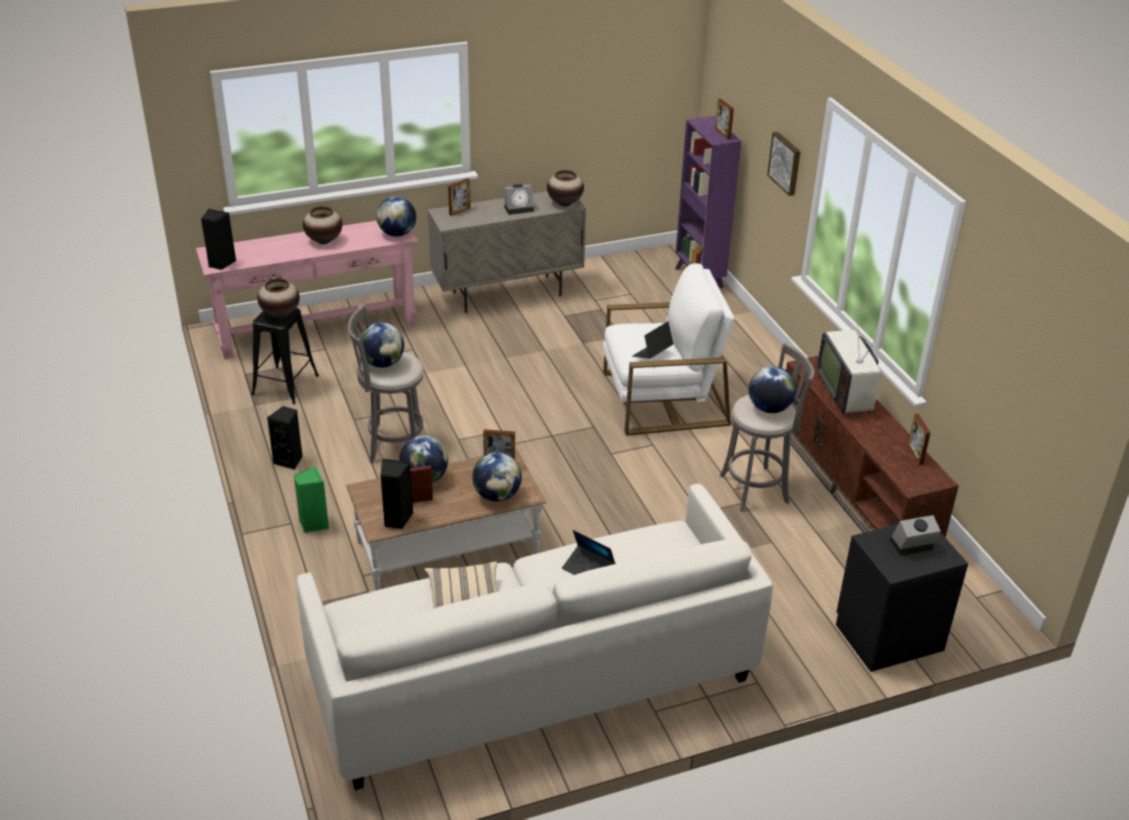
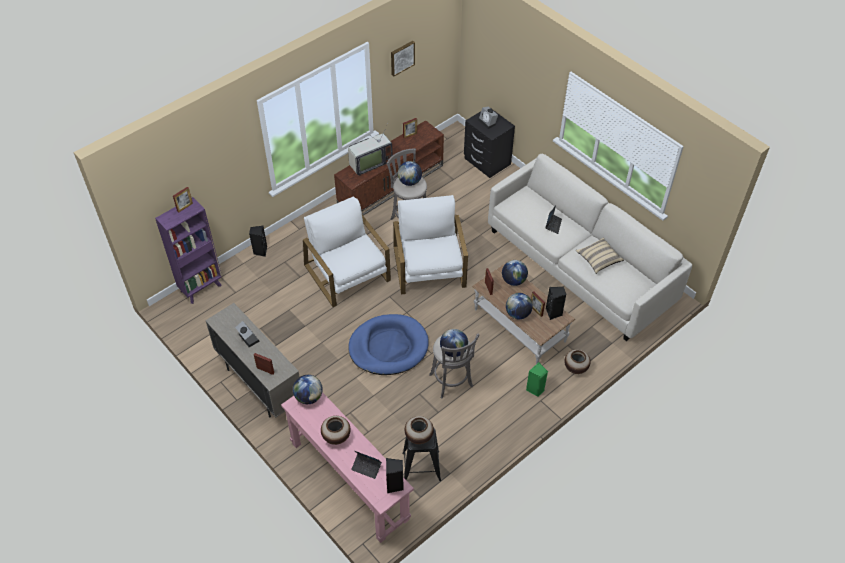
camera: 110 degrees left, 15 degrees up
(290, 461) = (492, 426): black speaker -> black speaker (260, 251)
(497, 403) = (388, 347): none -> blue dog bed
(564, 203) = (230, 316): vase -> vase (575, 368)
(632, 483) = (430, 267): none -> white armchair
(652, 354) = (363, 249): laptop -> laptop (366, 467)
(786, 163) = (234, 163): picture -> picture (402, 57)

